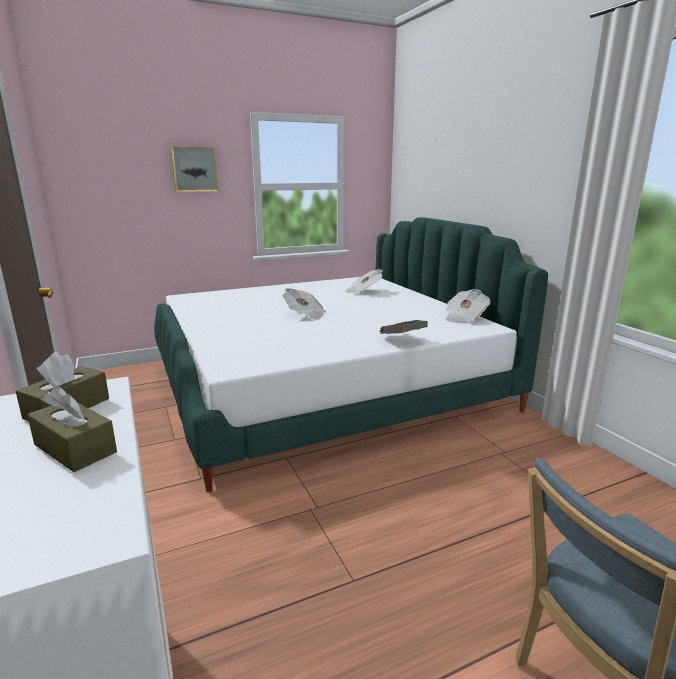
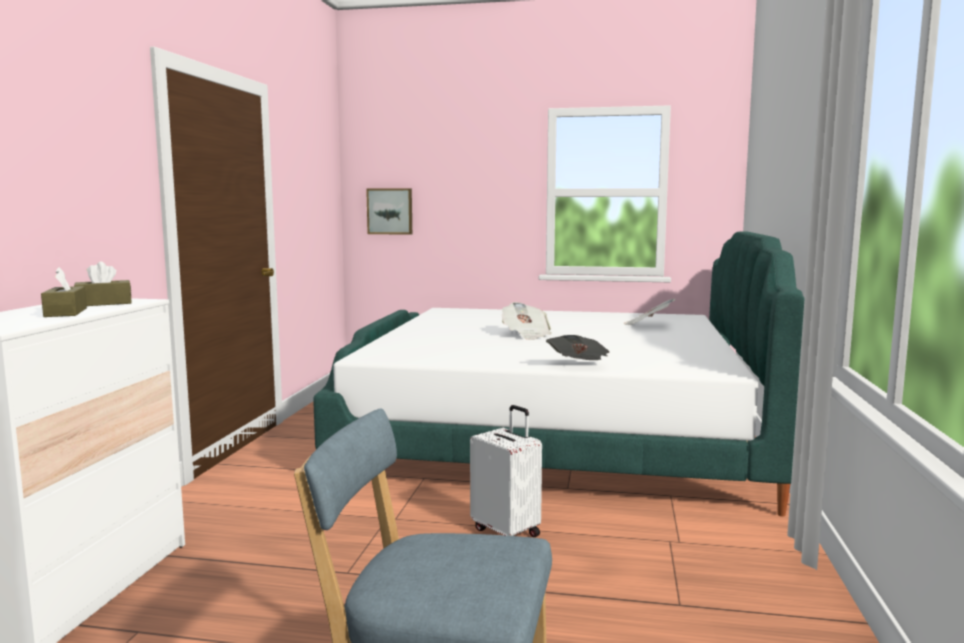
camera: 35 degrees right, 10 degrees down
(194, 169) = (480, 173): picture -> picture (390, 211)
(407, 485) = (507, 531): none -> white suitcase
(464, 318) = (714, 361): newspaper -> none

